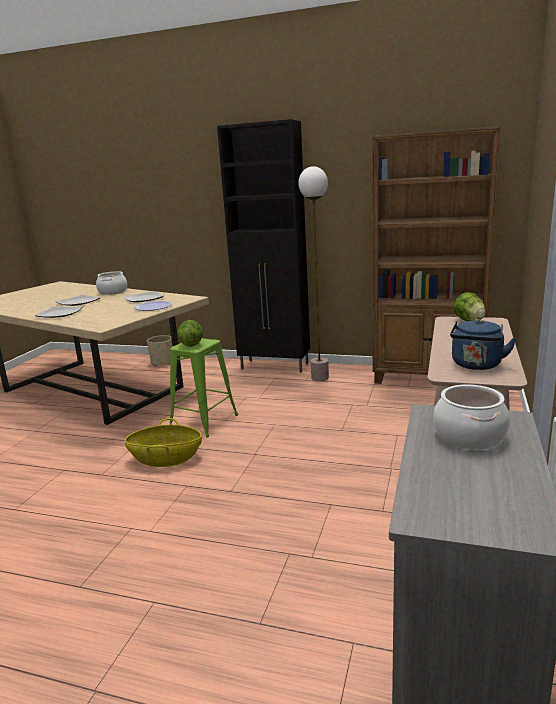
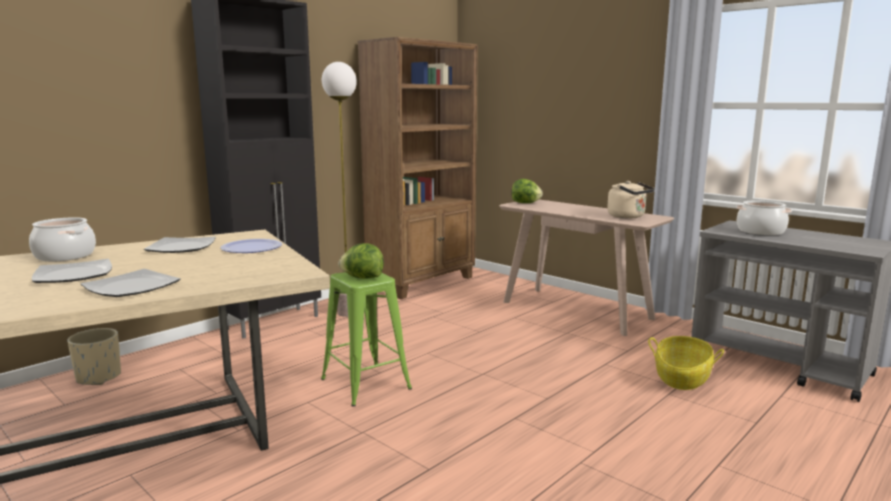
camera: 65 degrees left, 5 degrees down
(166, 458) = (435, 420): basket -> basket (682, 378)
(476, 365) = (628, 216): blue kettle -> beige kettle

